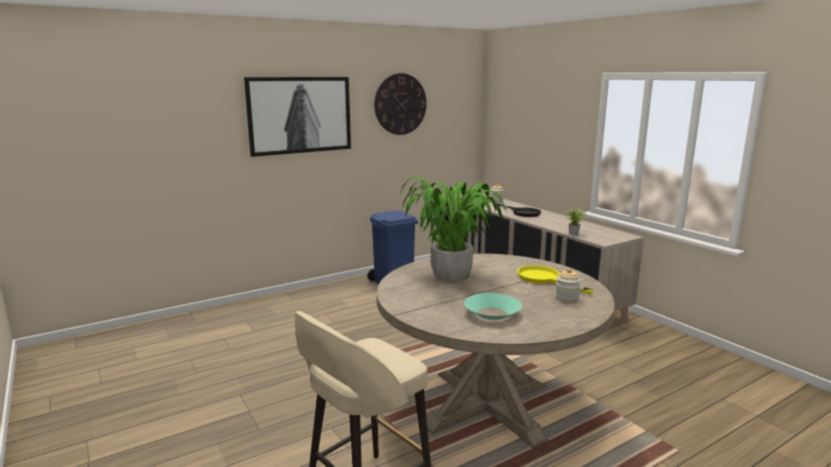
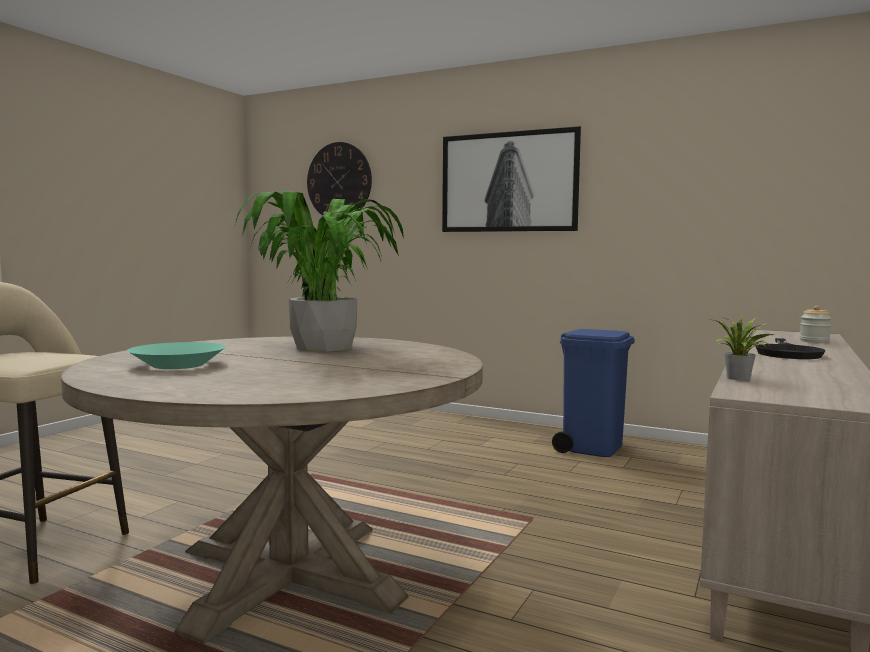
camera: 60 degrees right, 10 degrees down
(400, 104) = (673, 164): wall clock -> wall clock (339, 181)
(544, 279) = (370, 371): yellow frying pan -> none
(567, 298) = (282, 383): jar -> none

